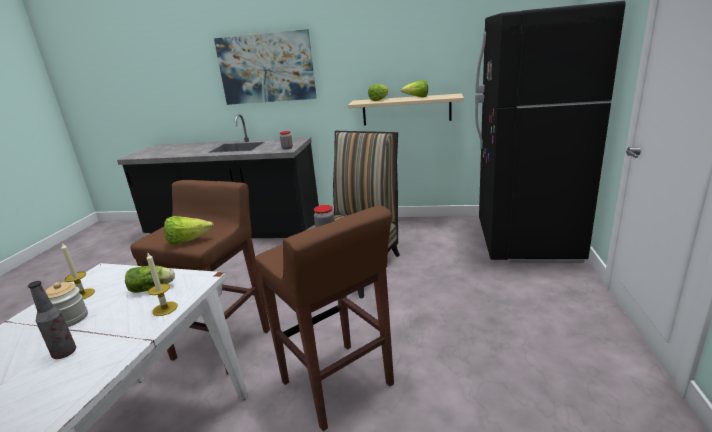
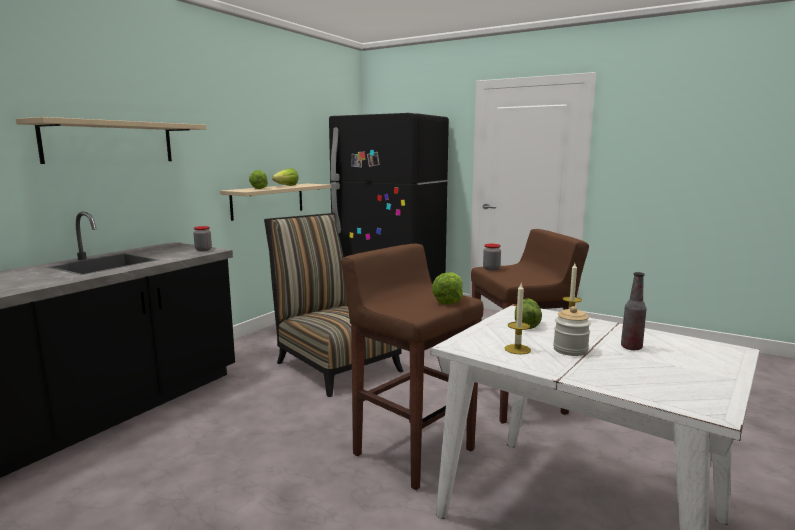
camera: 70 degrees left, 10 degrees down
(266, 68) = (110, 142): picture -> beige shelf

